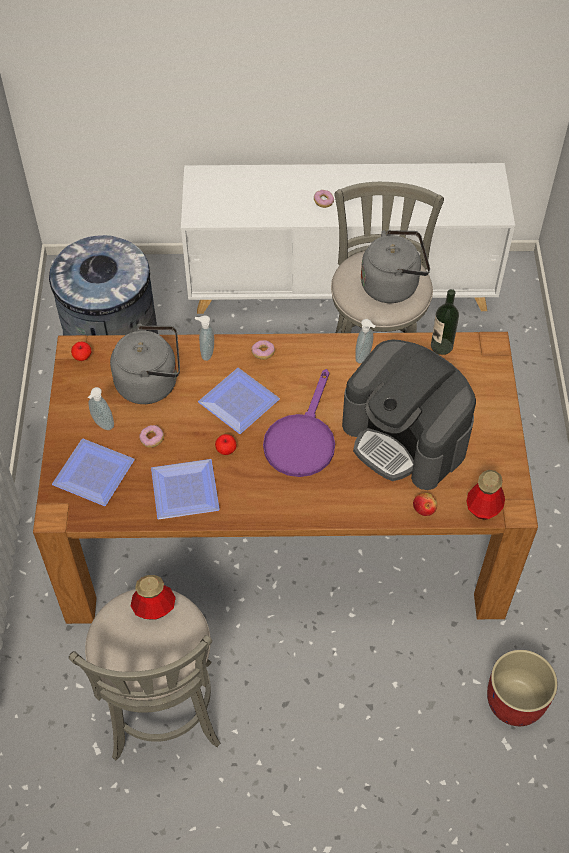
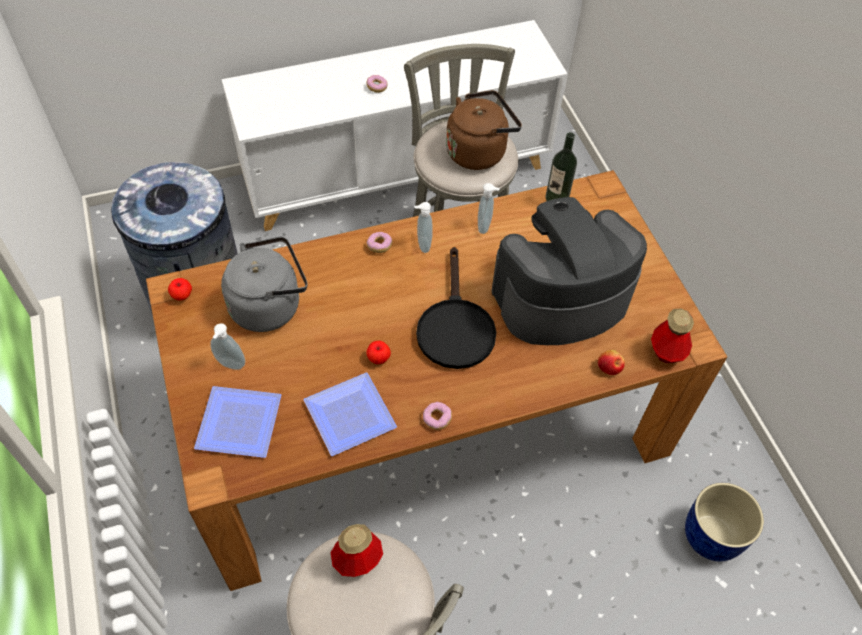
camera: 20 degrees left, 0 degrees up
(152, 439) = (292, 367): donut -> donut (437, 419)
(206, 353) = (319, 259): soap dispenser -> soap dispenser (422, 245)
(239, 405) = (374, 306): plate -> none
(301, 439) = (454, 326): purple frying pan -> black frying pan
(393, 285) = (479, 151): grey kettle -> brown kettle
(405, 437) = (560, 298): coffee machine -> coffee machine turned 135 degrees clockwise
(514, 701) = (710, 535): red planter -> blue planter

